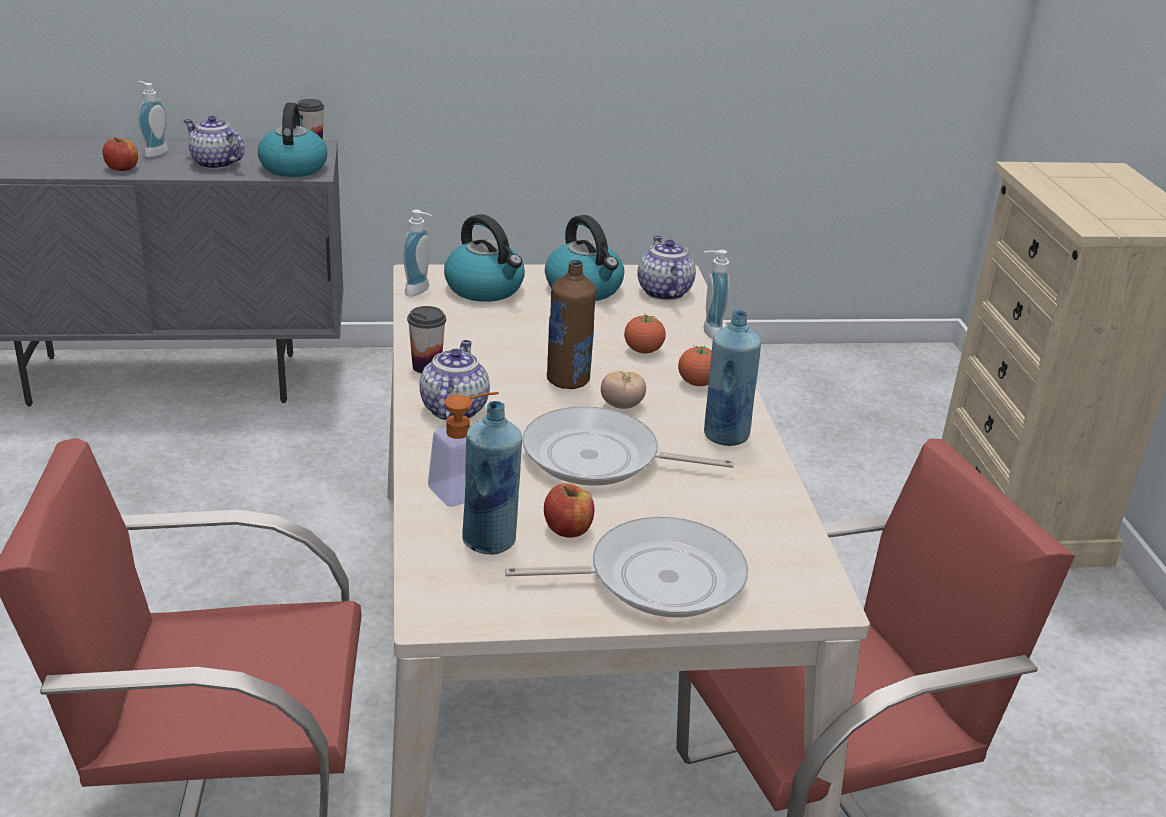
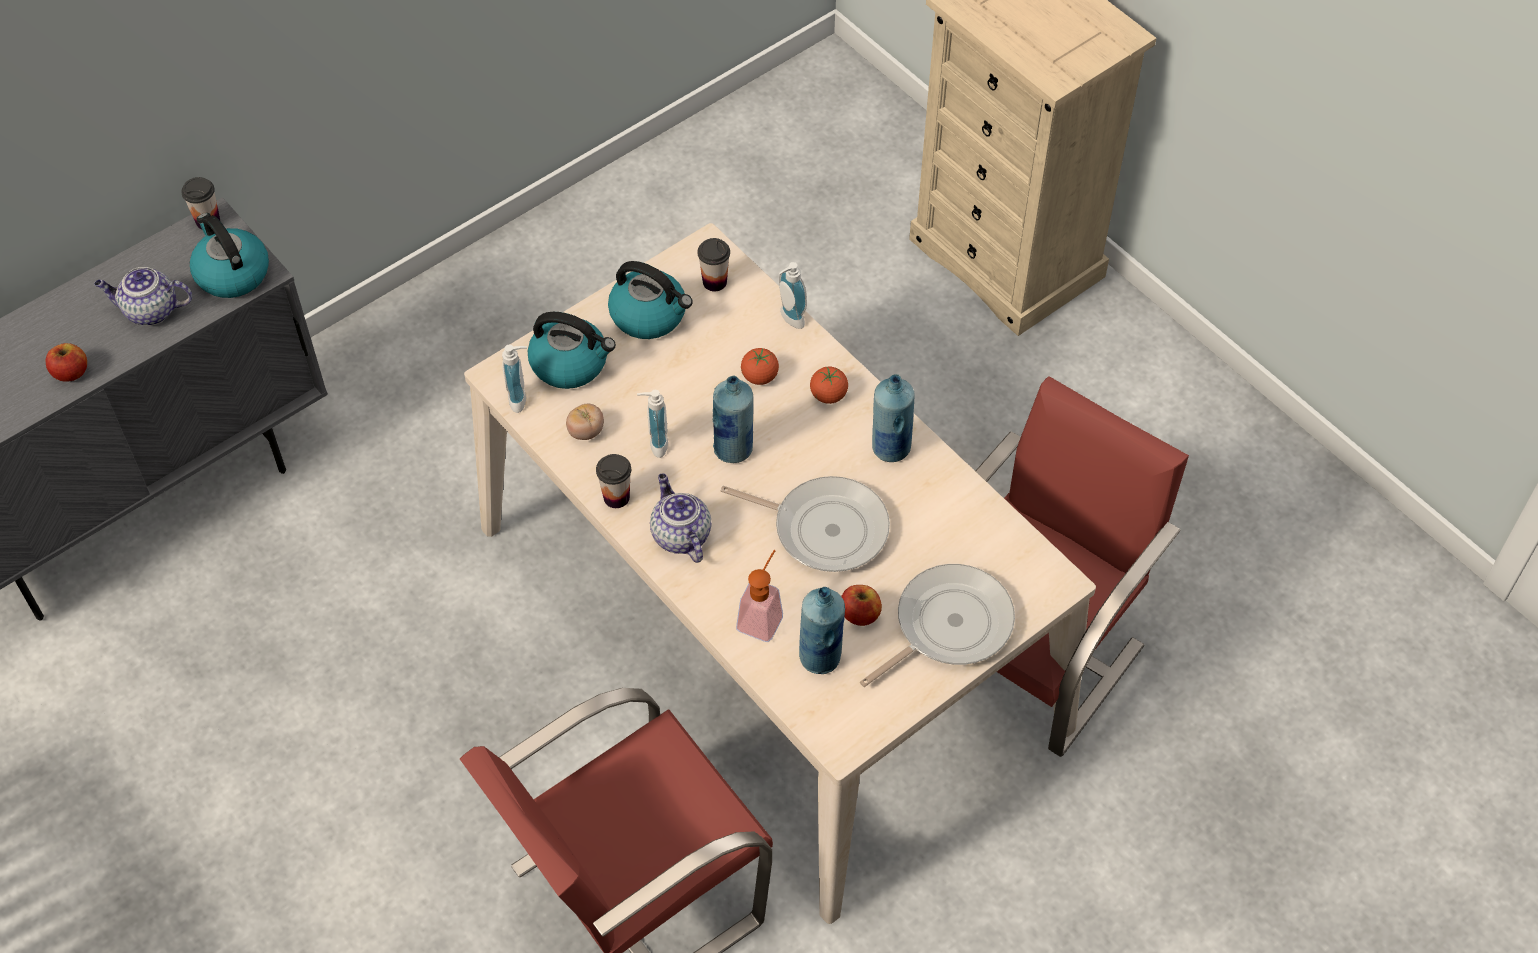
camera: 30 degrees left, 25 degrees up
(153, 152) = (68, 326): soap dispenser -> soap dispenser (654, 444)
(568, 380) = (733, 449): brown bottle -> blue bottle
(599, 458) = (824, 528): frying pan -> frying pan turned 135 degrees counterclockwise
(622, 405) = (795, 457): tomato -> tomato (586, 431)
(663, 291) = (714, 282): teapot -> cup

